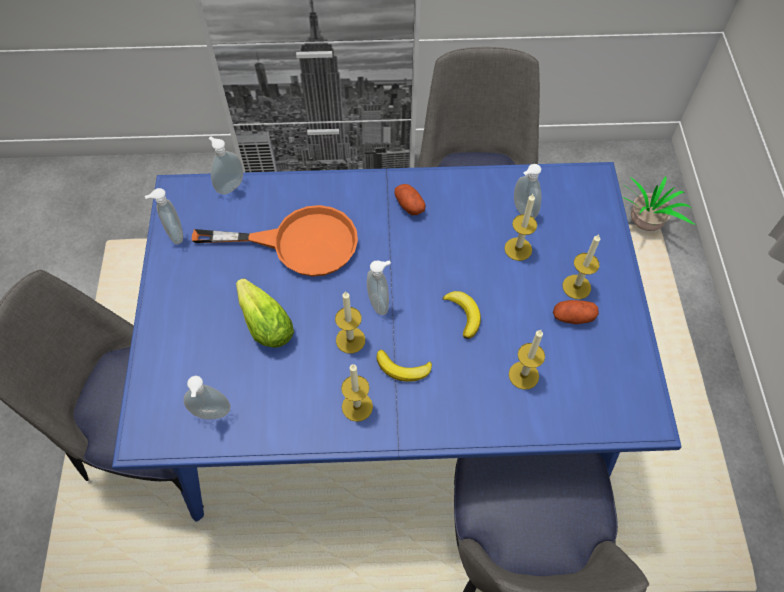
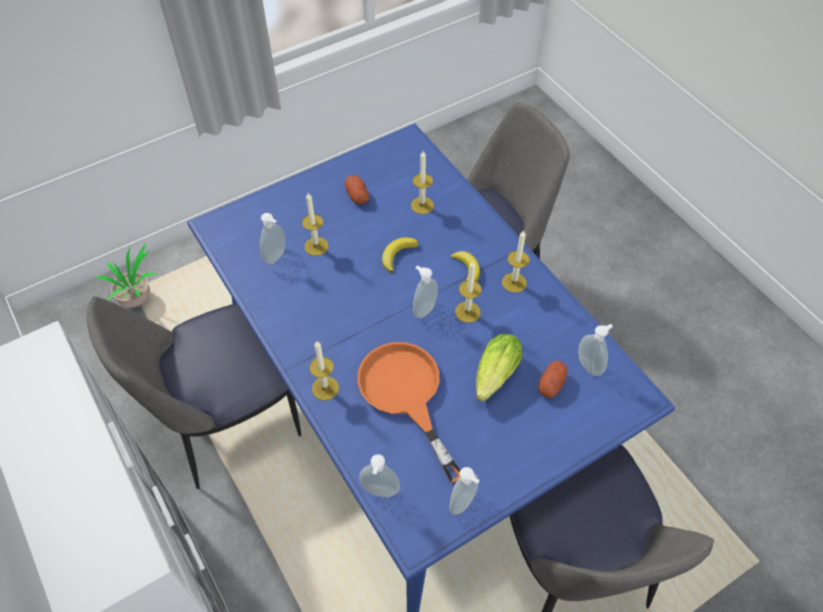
camera: 120 degrees left, 5 degrees down
(409, 205) = (315, 334): potato -> potato (551, 384)
(576, 287) = (330, 202): candle -> candle (325, 388)

